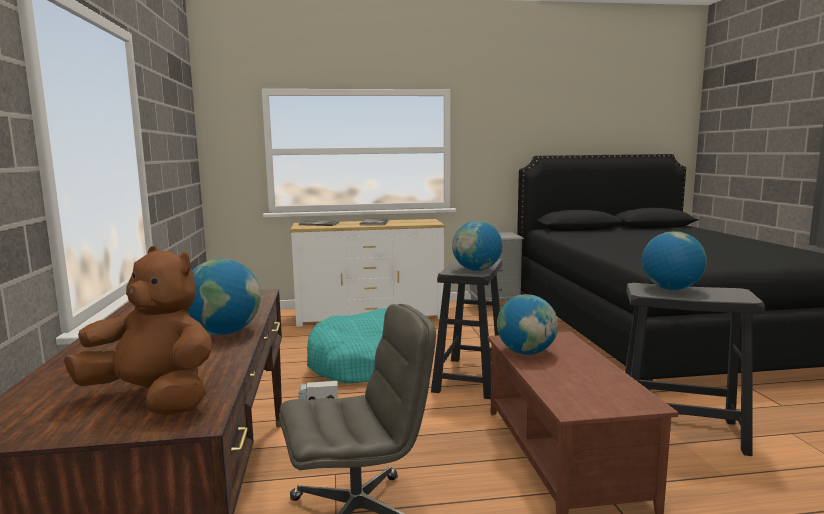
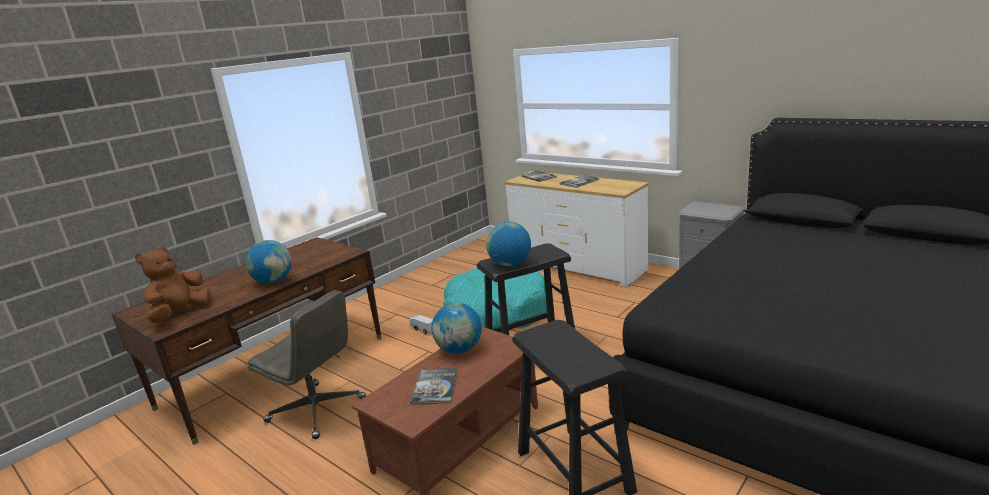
camera: 50 degrees right, 10 degrees up
(154, 399) = (180, 314): brown plush toy -> brown plush toy turned 135 degrees counterclockwise
(586, 378) = (435, 387): none -> book
(671, 289) = (562, 339): globe -> none

